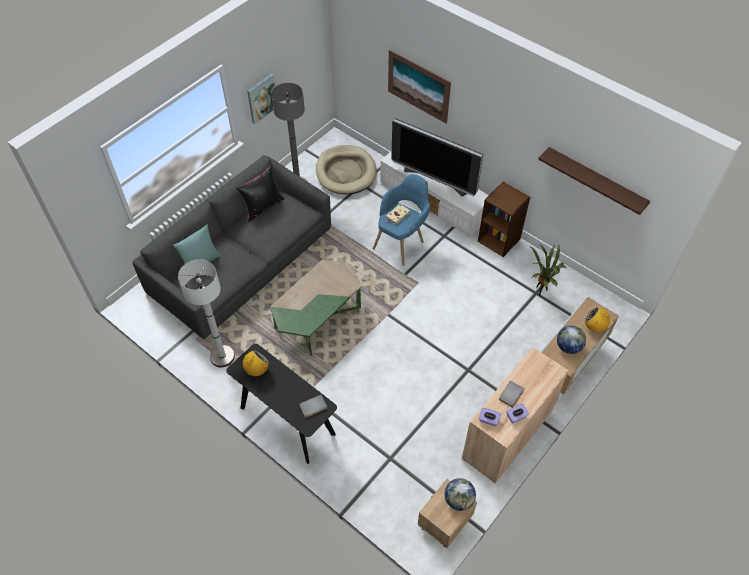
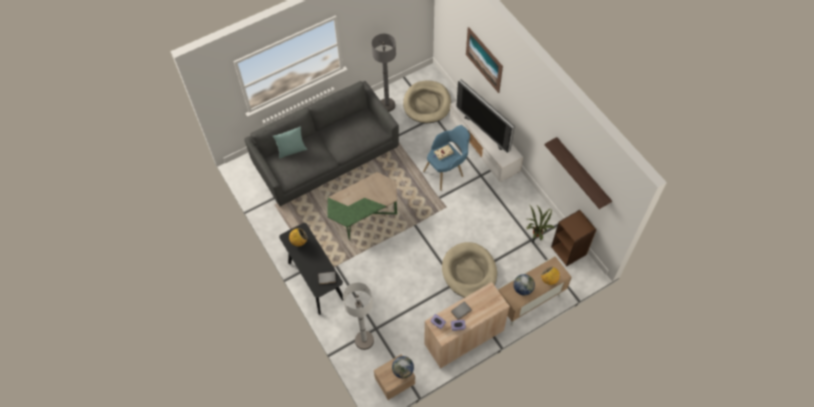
camera: 20 degrees right, 5 degrees up
(222, 356) = (288, 222): white floor lamp -> white floor lamp (364, 340)
(261, 98) = (367, 39): picture -> none
(262, 206) = (349, 119): black pillow -> none
(479, 351) = (469, 272): none -> beige dog bed
(499, 240) = (521, 190): brown bookcase -> brown bookcase (569, 250)

